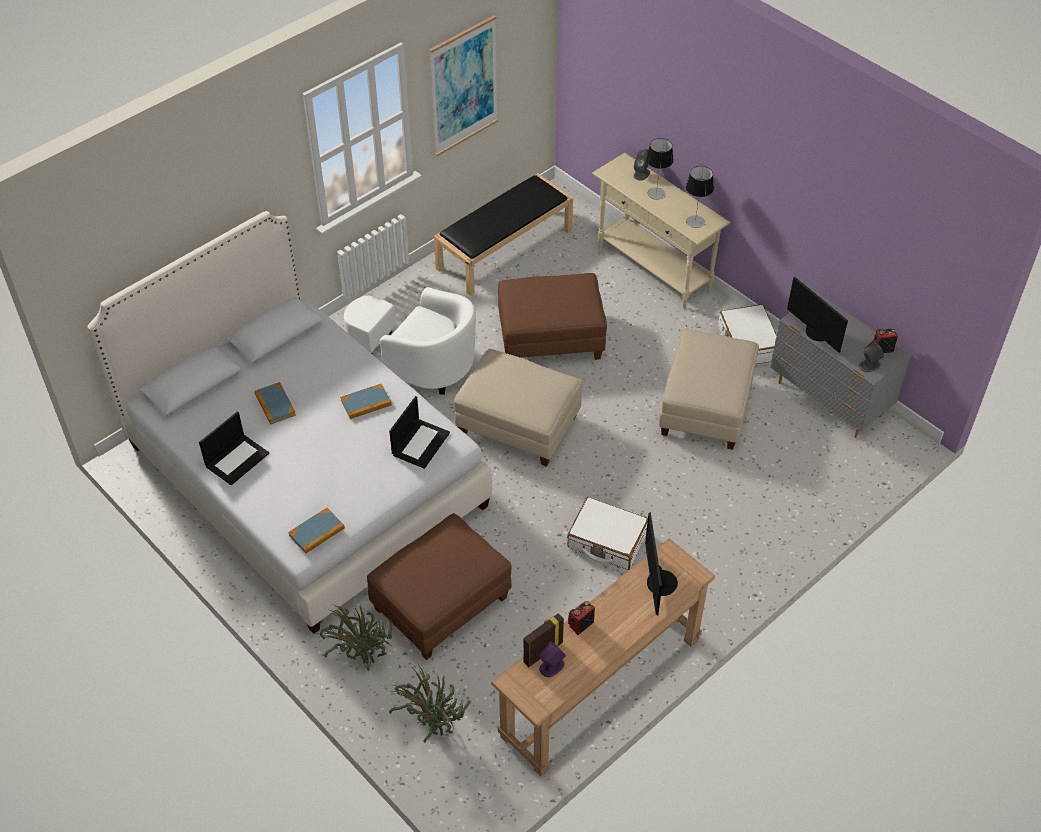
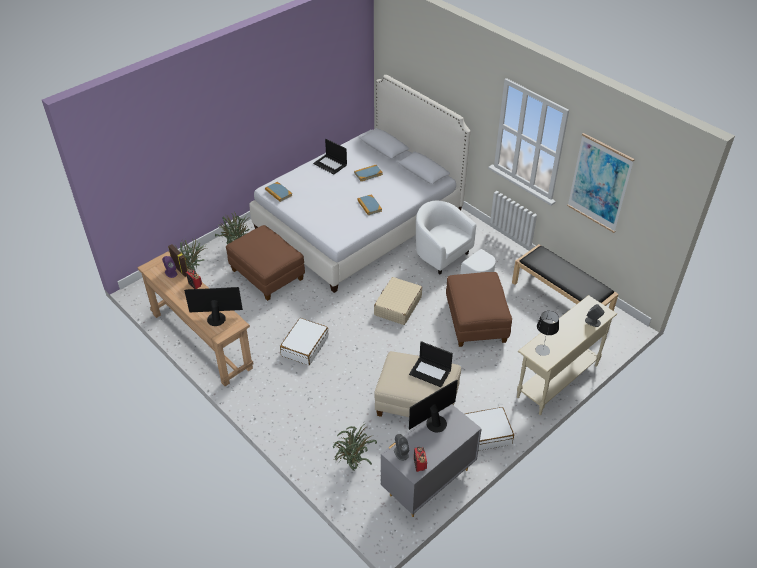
camera: 90 degrees right, 5 degrees down
(418, 361) = (449, 261): white armchair -> white armchair turned 105 degrees clockwise
(420, 443) = (338, 227): laptop -> laptop (430, 372)
(518, 426) = (397, 306): beige ottoman -> beige suitcase
(656, 193) = (571, 329): table lamp -> none
(816, 476) = (353, 465): none -> potted plant

